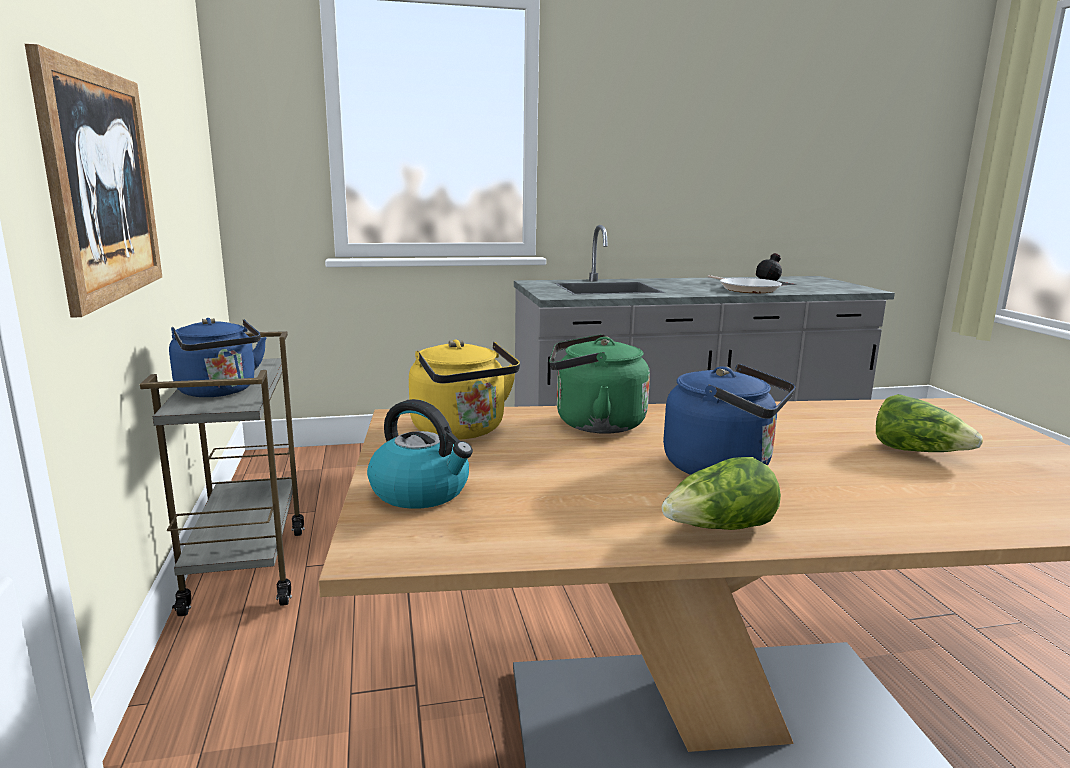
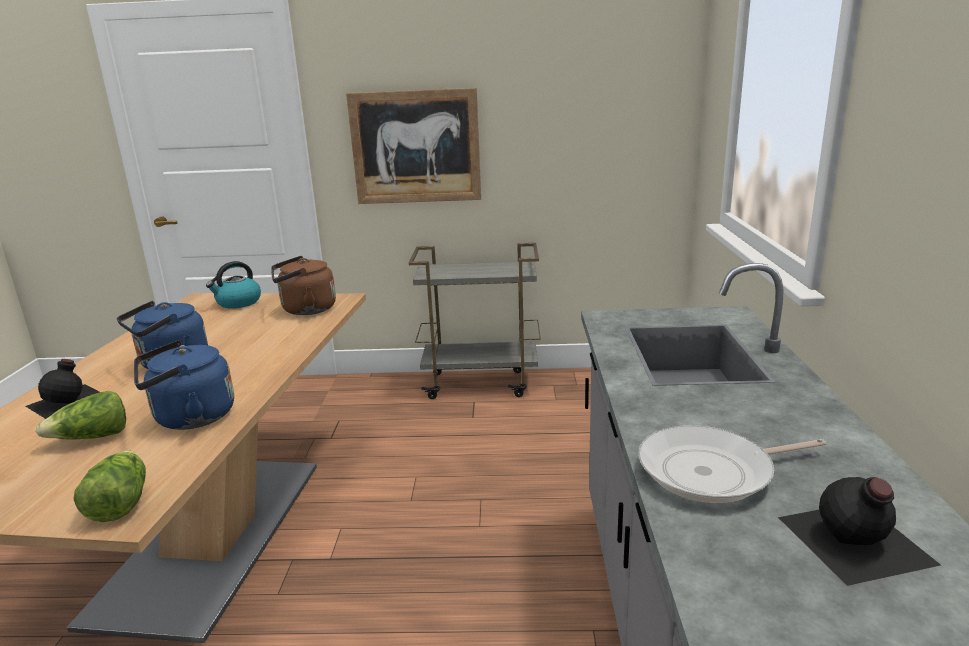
camera: 105 degrees right, 5 degrees up
(219, 391) = (455, 270): blue kettle -> blue kettle (190, 418)
(462, 431) = (305, 310): yellow kettle -> brown kettle
(593, 424) = (280, 340): green kettle -> none
(719, 529) = (120, 350): lettuce -> lettuce (119, 503)
(894, 498) = (70, 401): none -> black bottle

